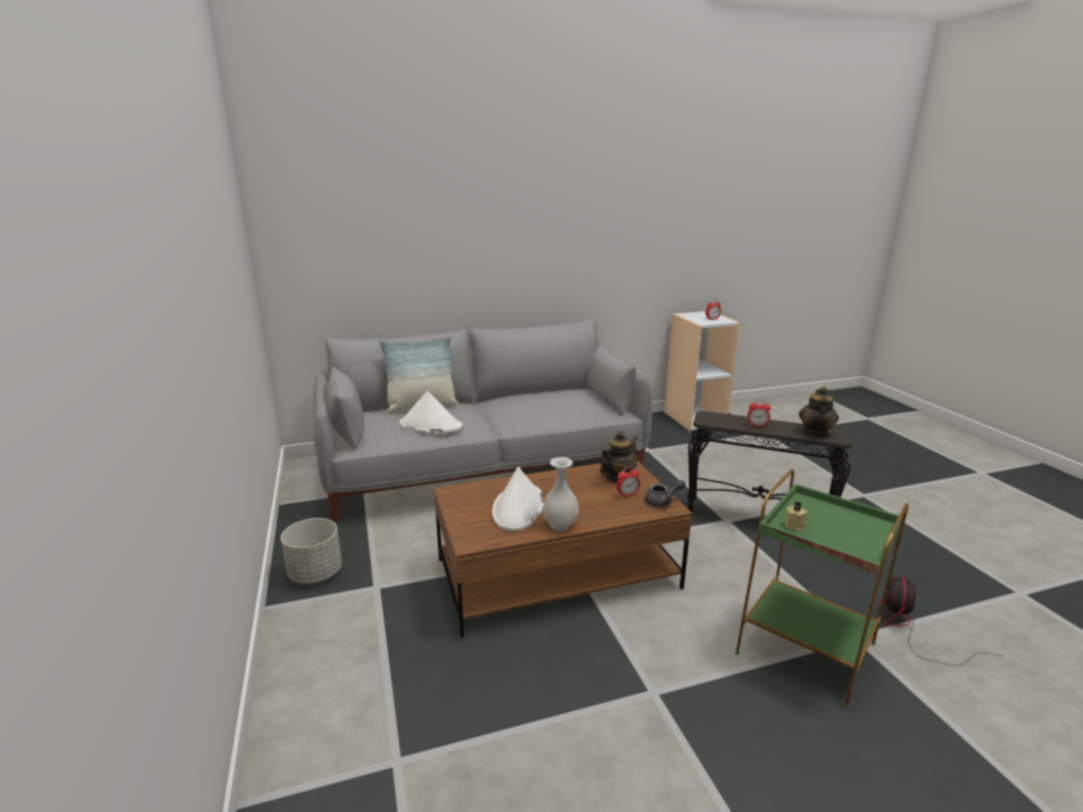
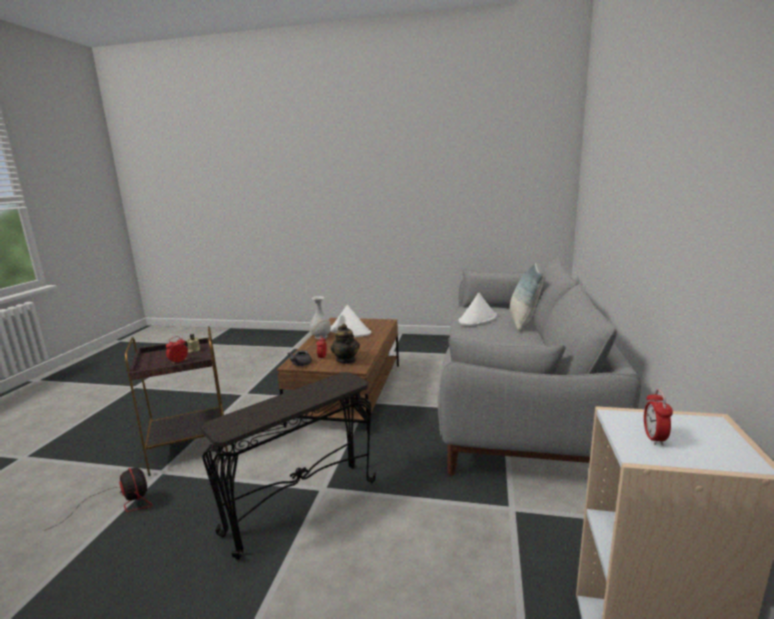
camera: 120 degrees right, 5 degrees down
(315, 574) = (416, 341): grey planter -> none
(757, 425) = (302, 396): alarm clock -> alarm clock (178, 361)
(806, 649) = (189, 446): green side table -> brown side table
(815, 432) = (245, 419): teapot -> none

